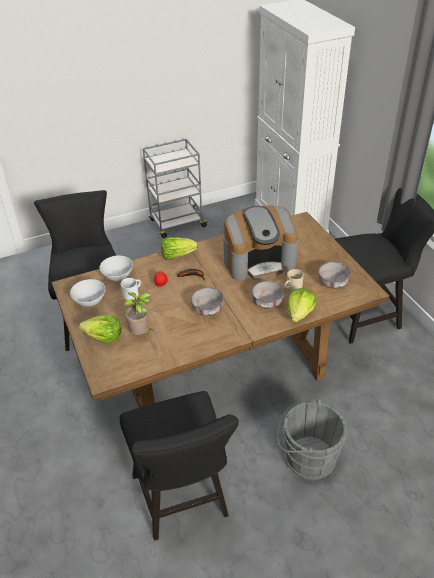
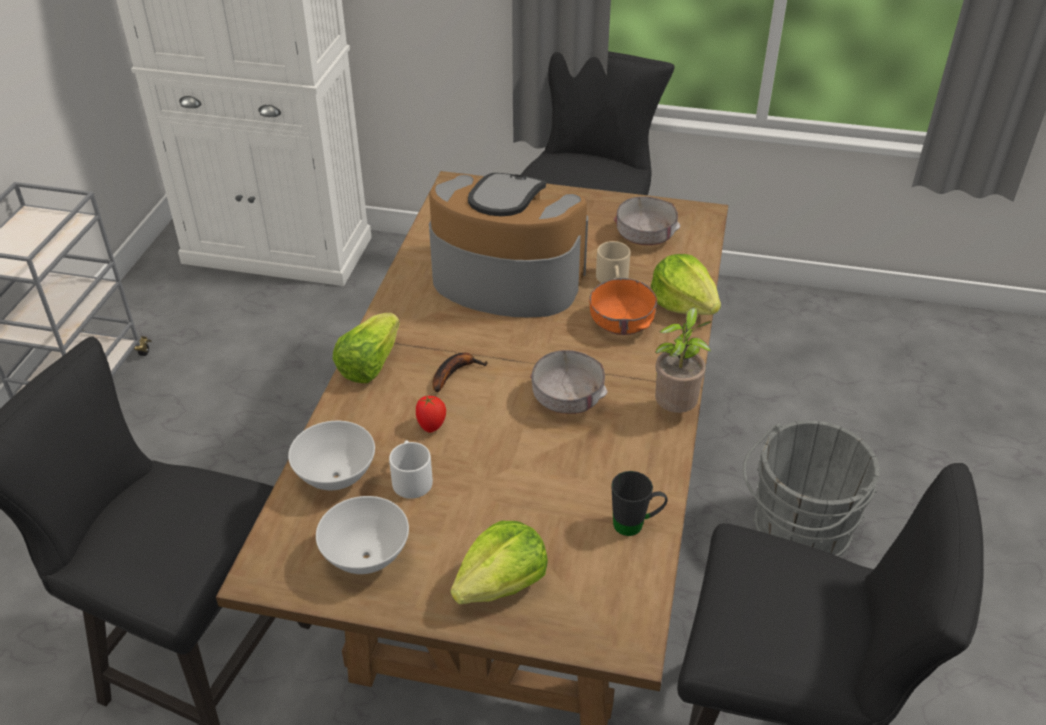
camera: 55 degrees left, 0 degrees up
(141, 334) = (547, 521): potted plant -> potted plant (676, 409)
(159, 357) = (636, 525): none -> black mug
(259, 261) = (506, 279): coffee machine -> coffee machine turned 90 degrees counterclockwise
(267, 302) = (621, 322): grey bowl -> orange bowl

